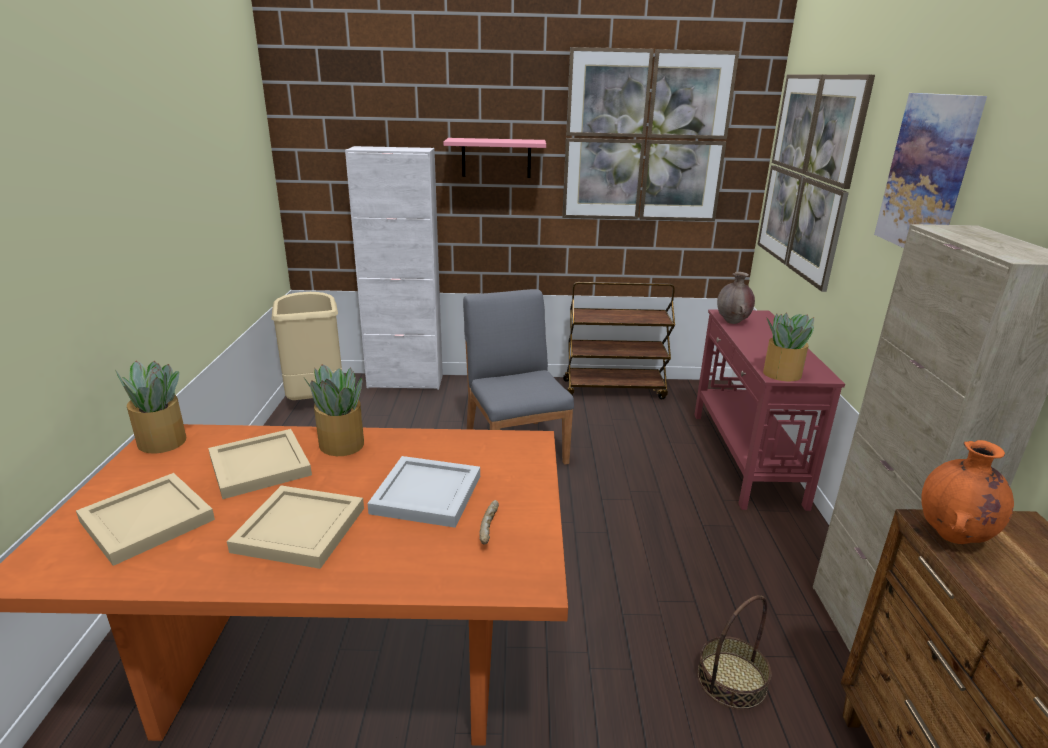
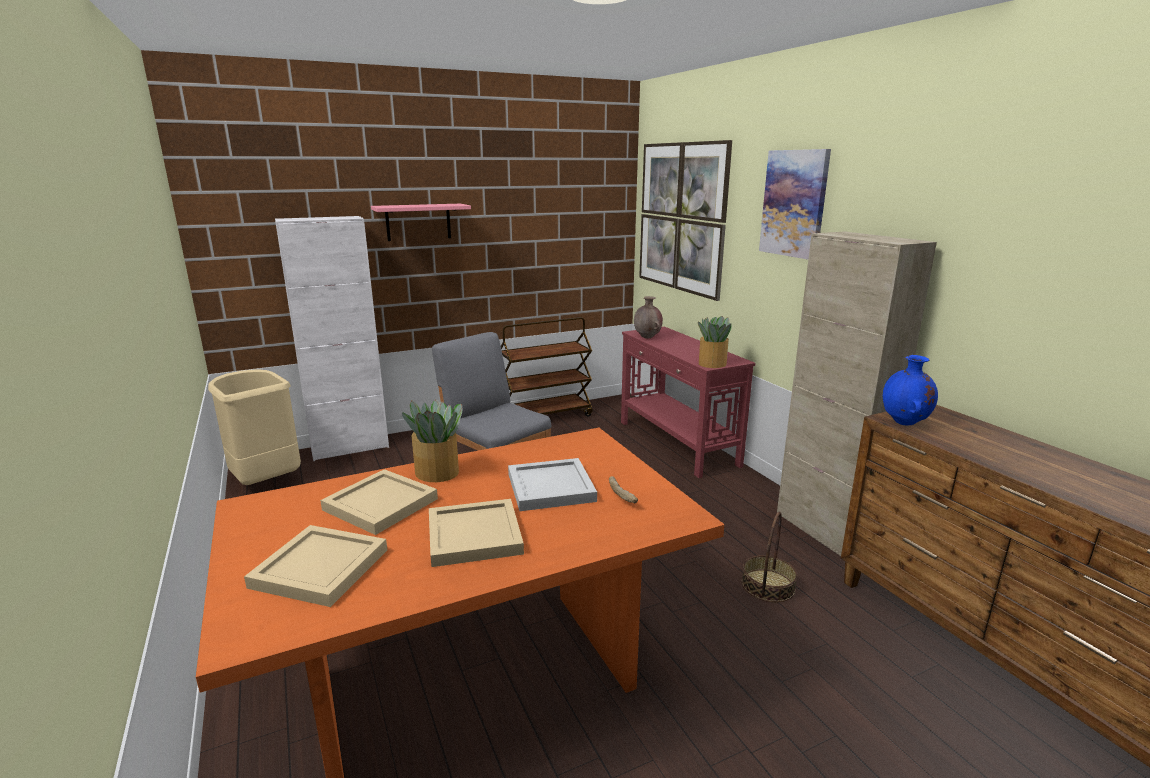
camera: 25 degrees left, 5 degrees down
(162, 440) = (250, 510): potted plant -> none
(645, 138) = (543, 198): picture -> none
(952, 537) = (904, 423): orange vase -> blue vase

